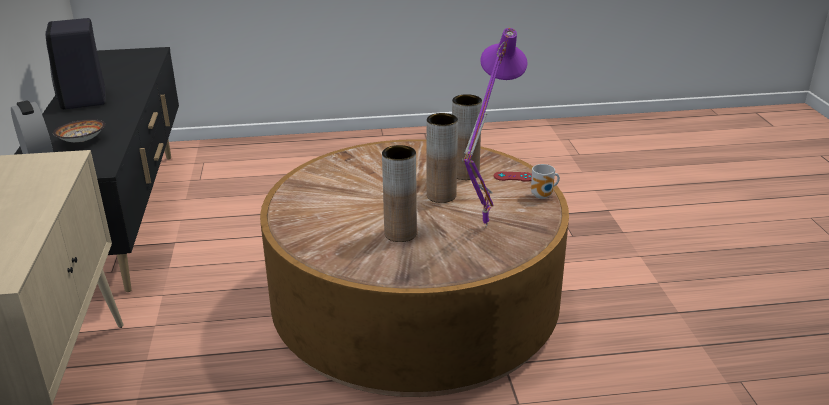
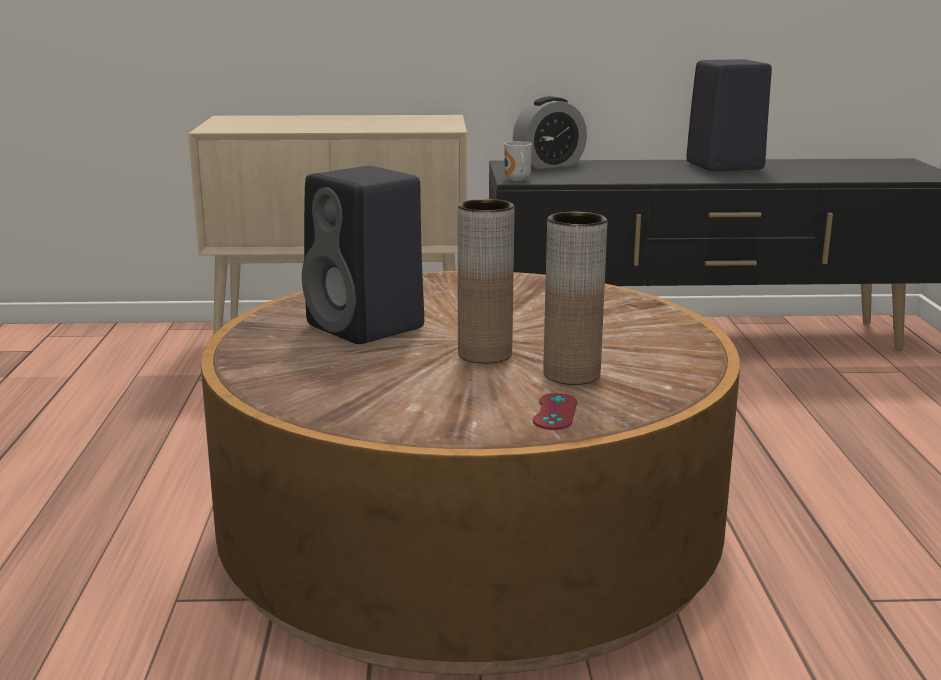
camera: 95 degrees right, 10 degrees down
(81, 141) = (595, 171): bowl -> none
(400, 234) = (368, 327): brown vase -> black speaker
(482, 225) = (368, 375): purple table lamp -> none
(543, 196) = (463, 430): mug -> mug (516, 180)

